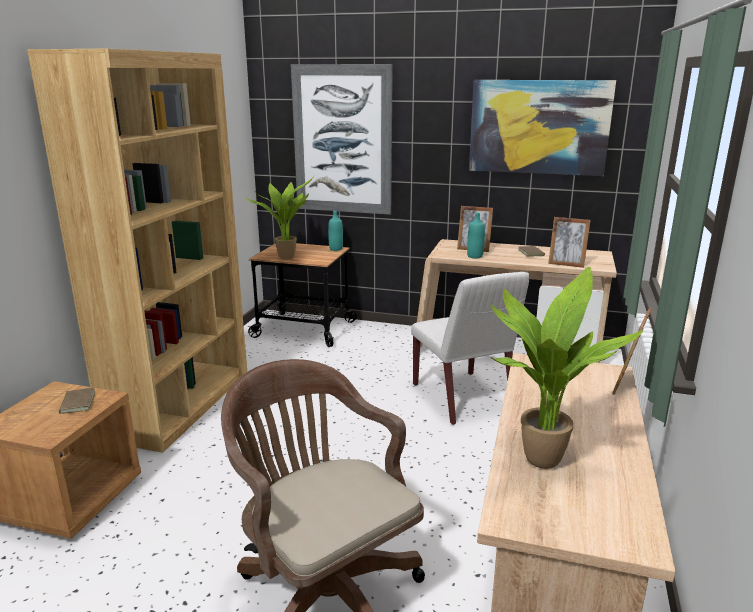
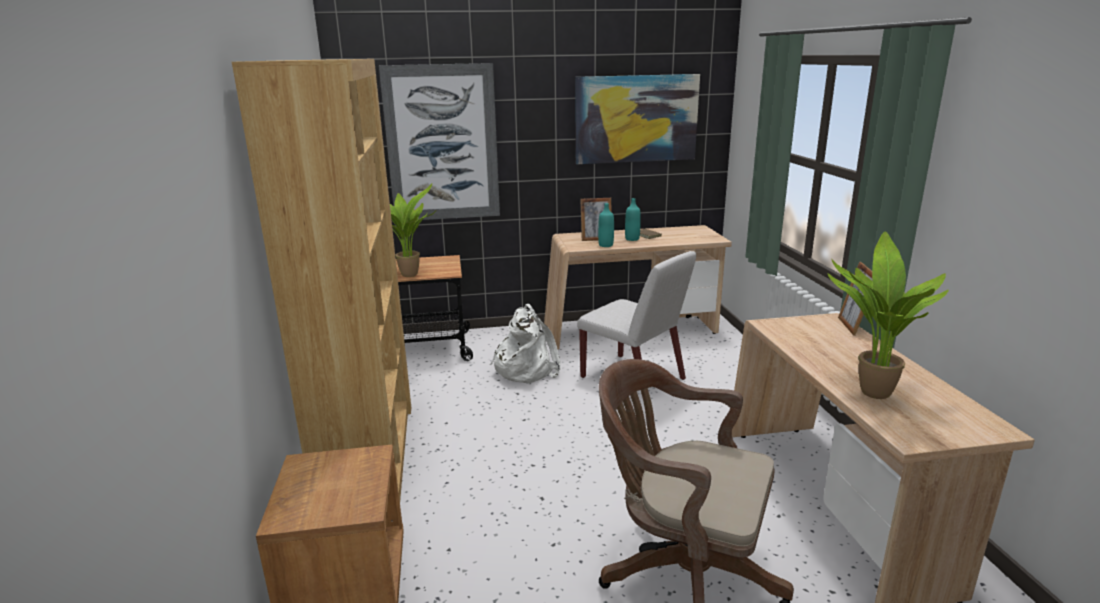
camera: 25 degrees left, 0 degrees up
(76, 403) = (348, 469): brown book -> none
(336, 249) = (448, 258): turquoise bottle -> turquoise bottle (632, 239)
(371, 365) = (526, 369): none -> white backpack
(566, 264) = (687, 241): picture frame -> none

